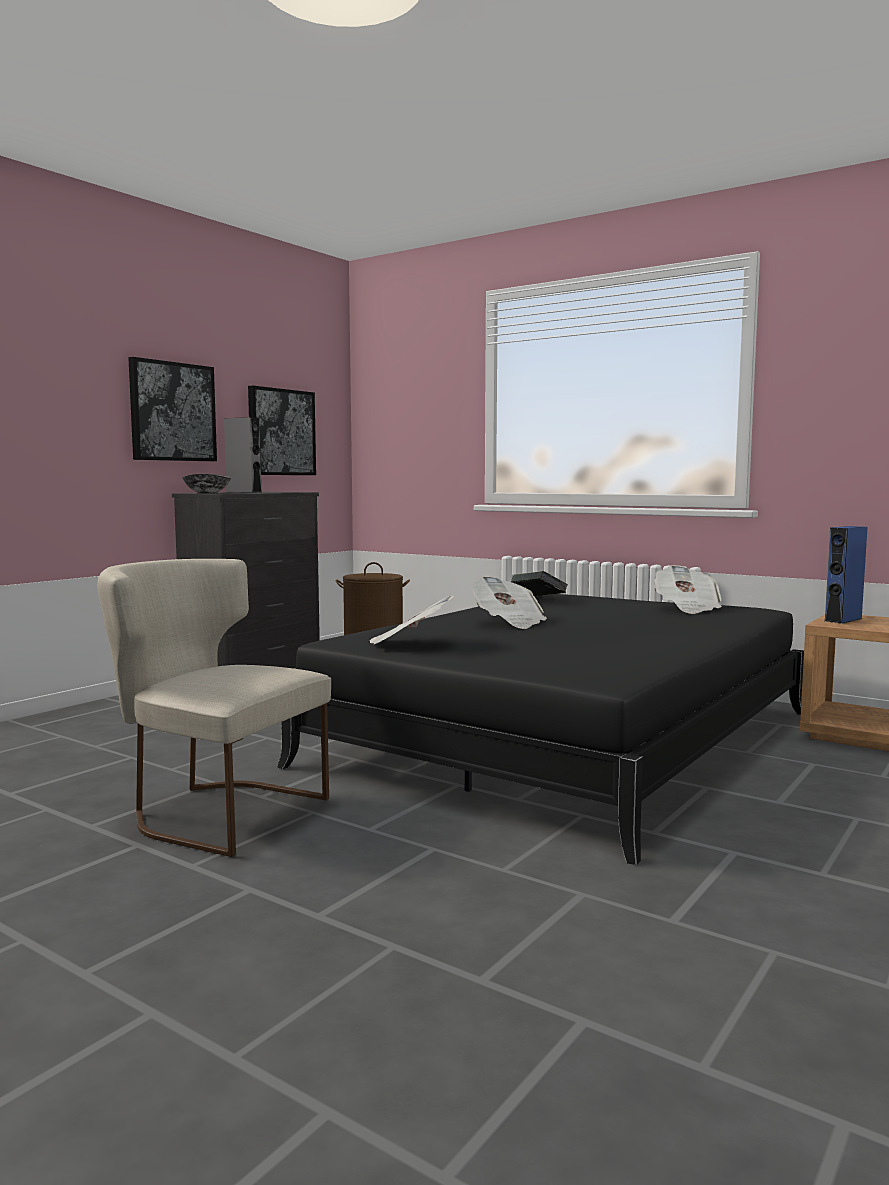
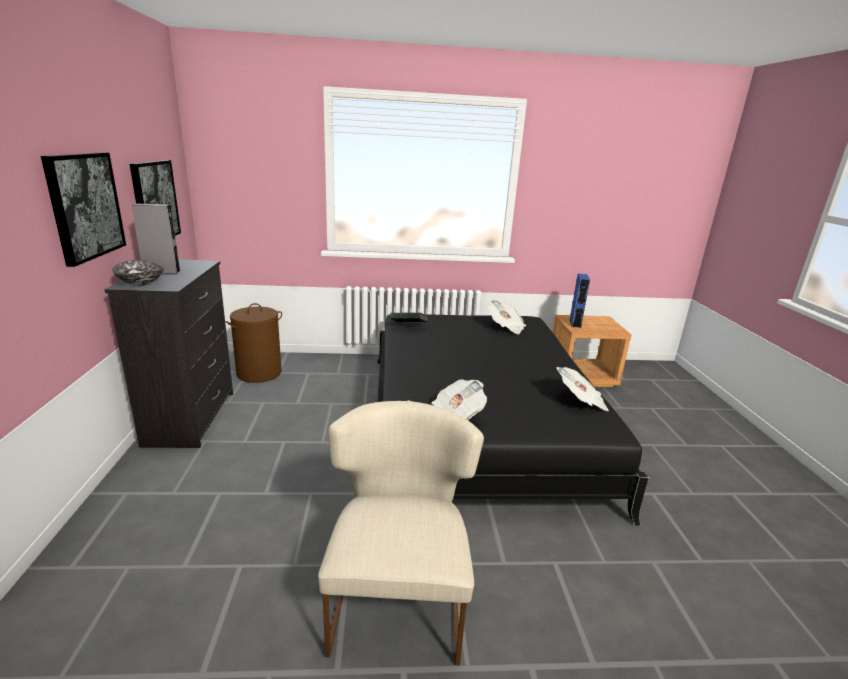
camera: 40 degrees left, 15 degrees up
(215, 812) = (398, 598): beige chair -> beige chair turned 105 degrees clockwise
(508, 622) = (456, 370): newspaper -> newspaper (580, 401)

